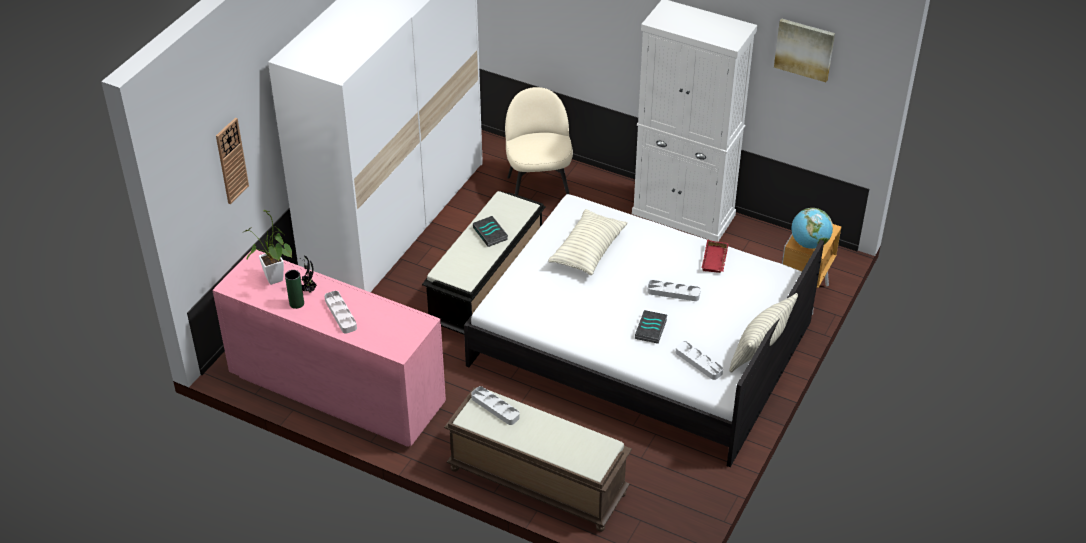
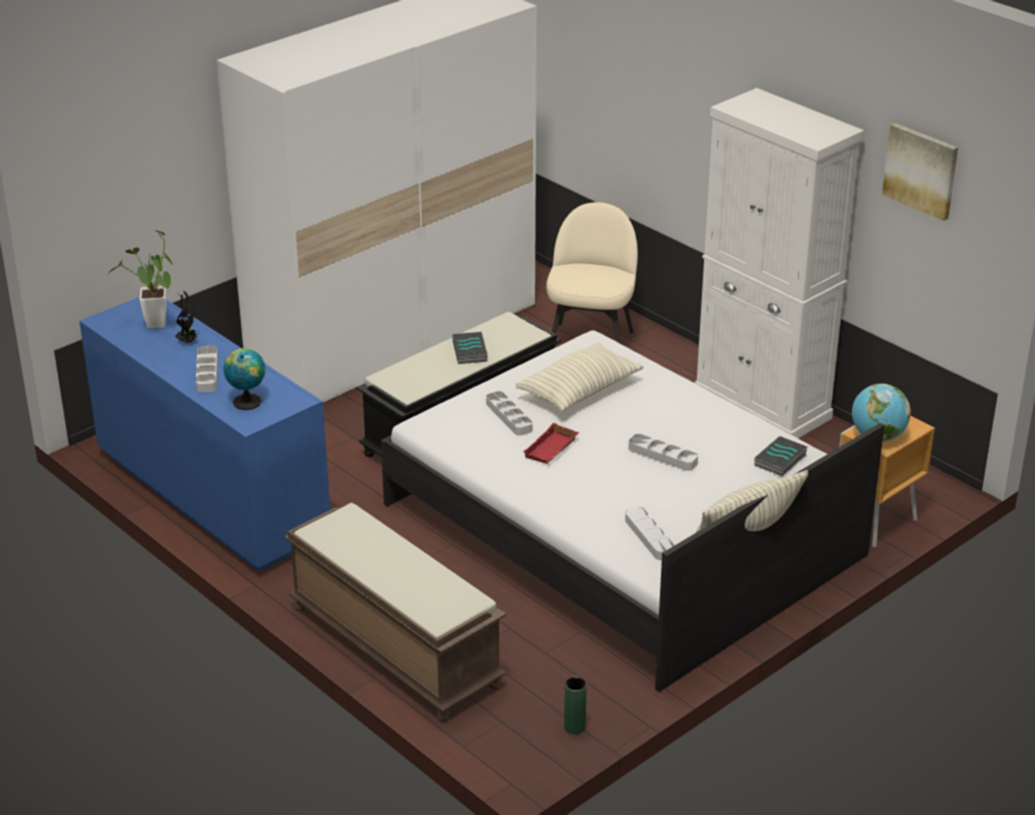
camera: 20 degrees right, 10 degrees down
(231, 161) = (147, 172): wall clock -> none
(296, 303) = (164, 352): green vase -> green vase (574, 727)
(336, 392) = (212, 496): pink dresser -> blue dresser
(386, 332) = (247, 401): none -> globe
(495, 408) = (356, 528): grey tray -> grey tray (509, 416)
(651, 329) = (609, 488): book -> book (781, 460)
(715, 260) = (741, 432): red tray -> red tray (552, 449)

